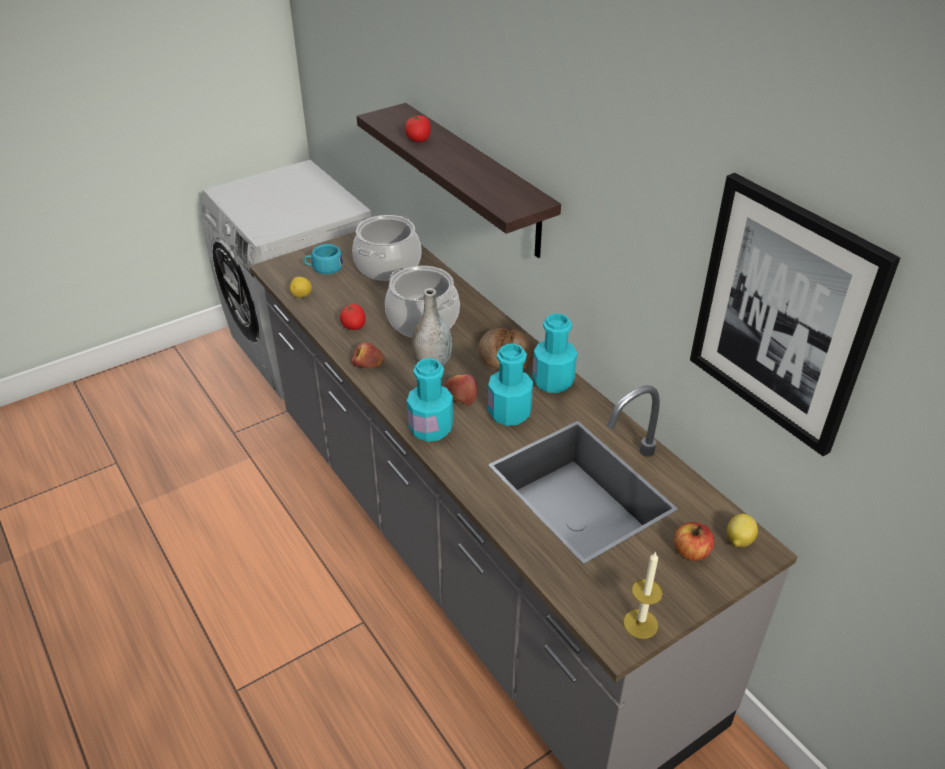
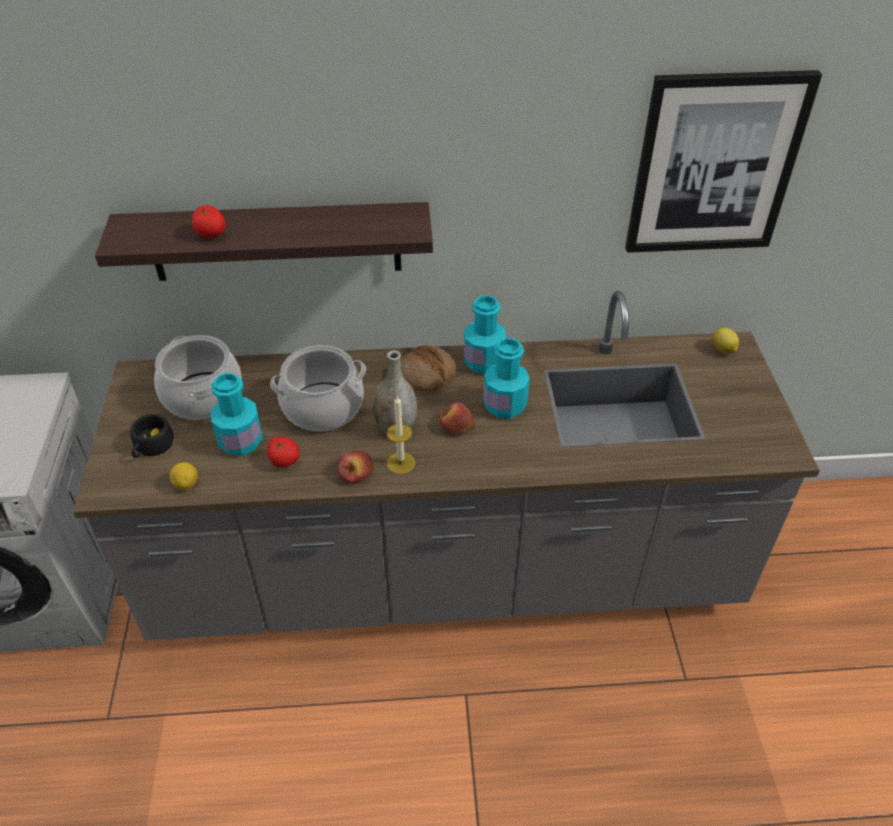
camera: 60 degrees left, 5 degrees up
(324, 268) = (151, 447): turquoise cup -> black cup
(431, 428) = (488, 464): turquoise bottle -> turquoise bottle (240, 441)
(640, 624) = (778, 435): candle -> candle (401, 463)
(691, 552) = (722, 378): apple -> none

